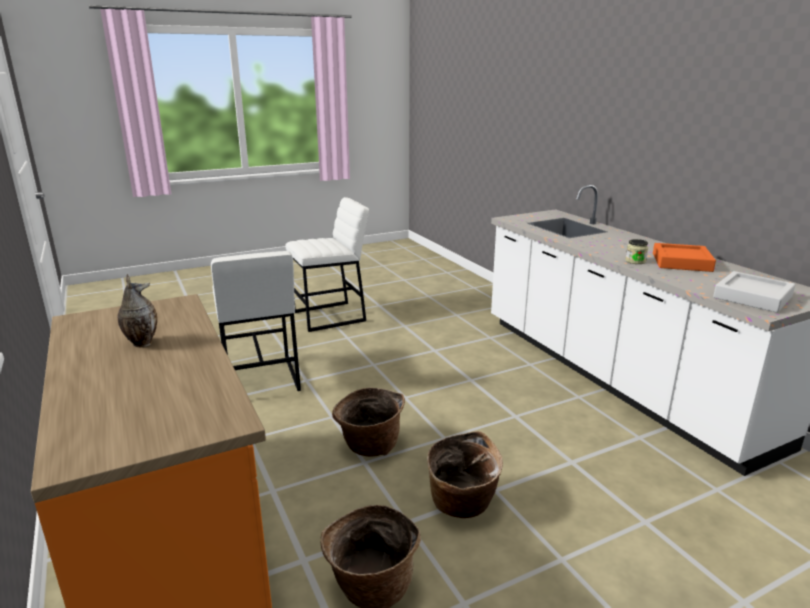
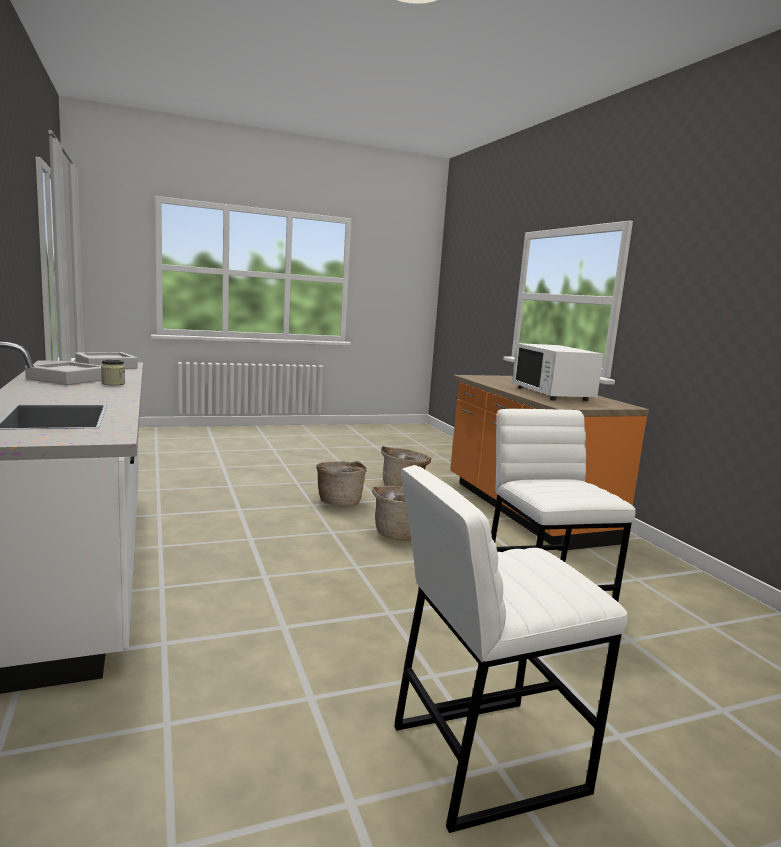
camera: 175 degrees left, 10 degrees down
(141, 343) = (552, 394): vase -> white microwave
(681, 262) = (68, 379): orange tray -> grey tray

